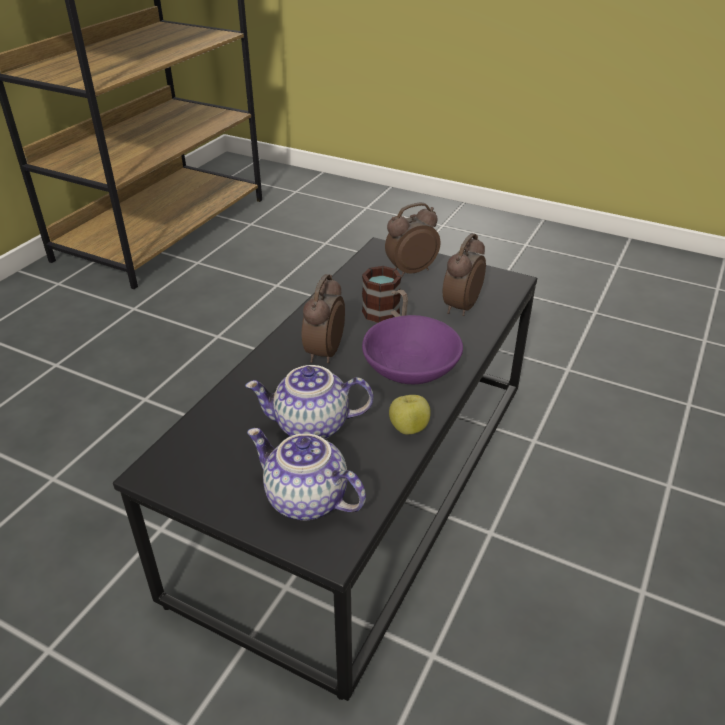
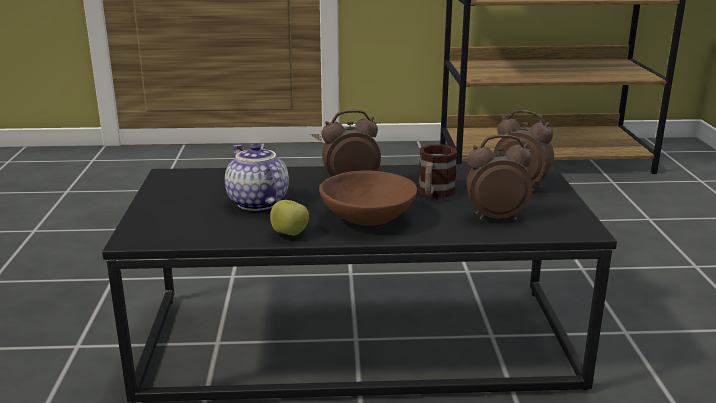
camera: 60 degrees right, 15 degrees down
(304, 500) = (176, 219): teapot -> none
(410, 370) = (368, 218): purple bowl -> brown bowl

